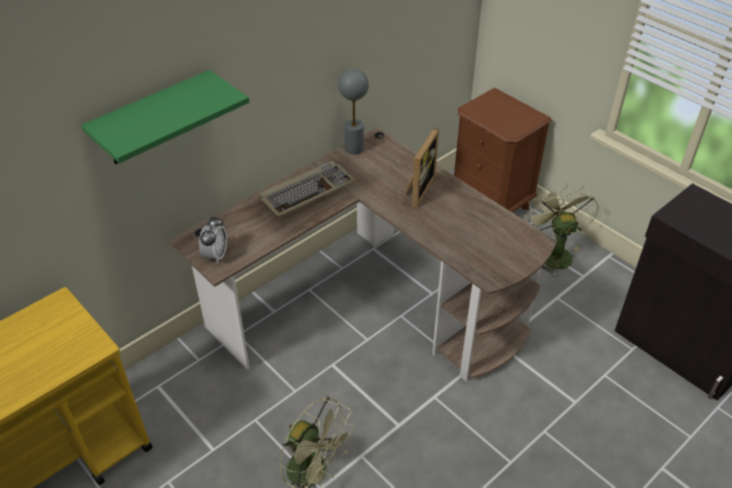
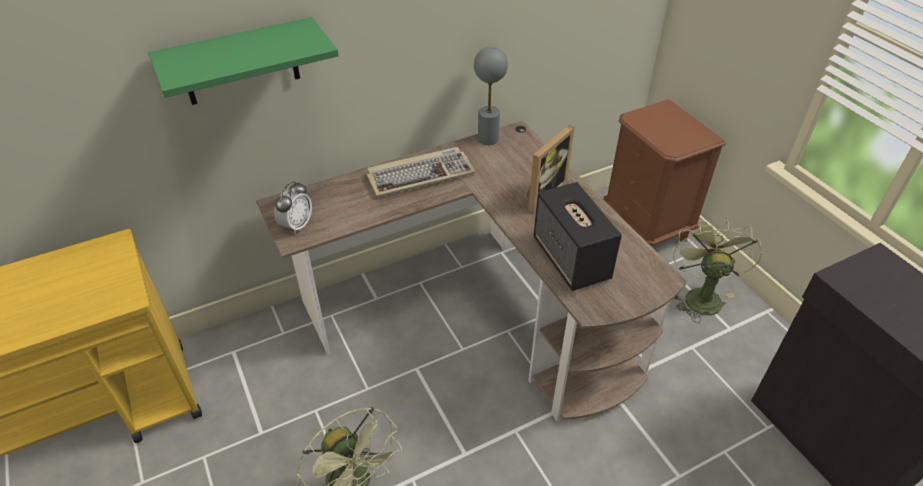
camera: 15 degrees right, 0 degrees up
(461, 240) = (571, 259): none -> speaker

